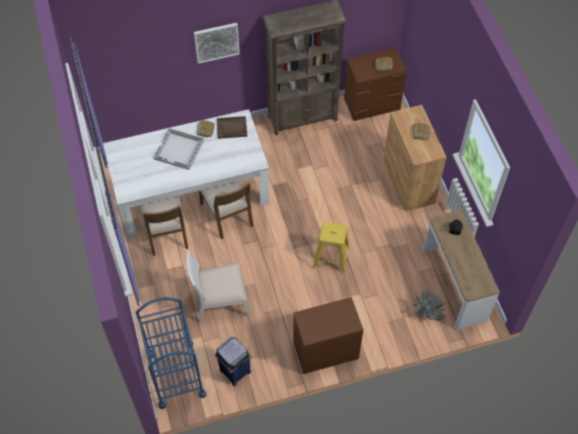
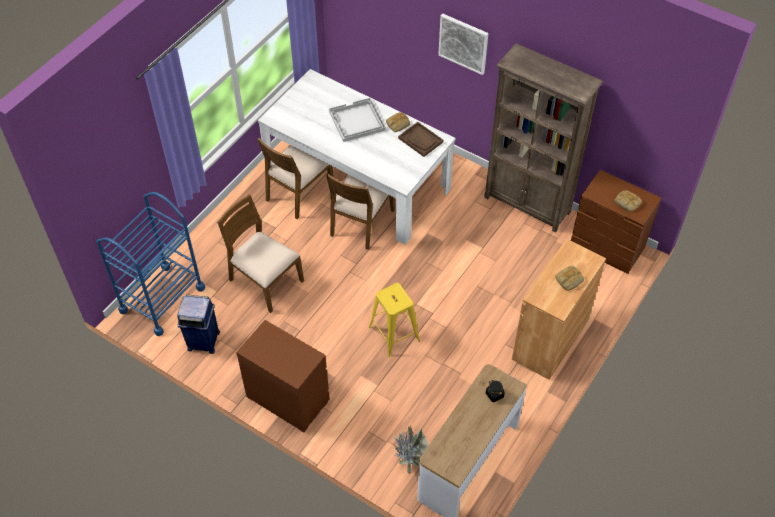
camera: 50 degrees right, 5 degrees down
(221, 302) = (265, 281): white chair -> brown chair

